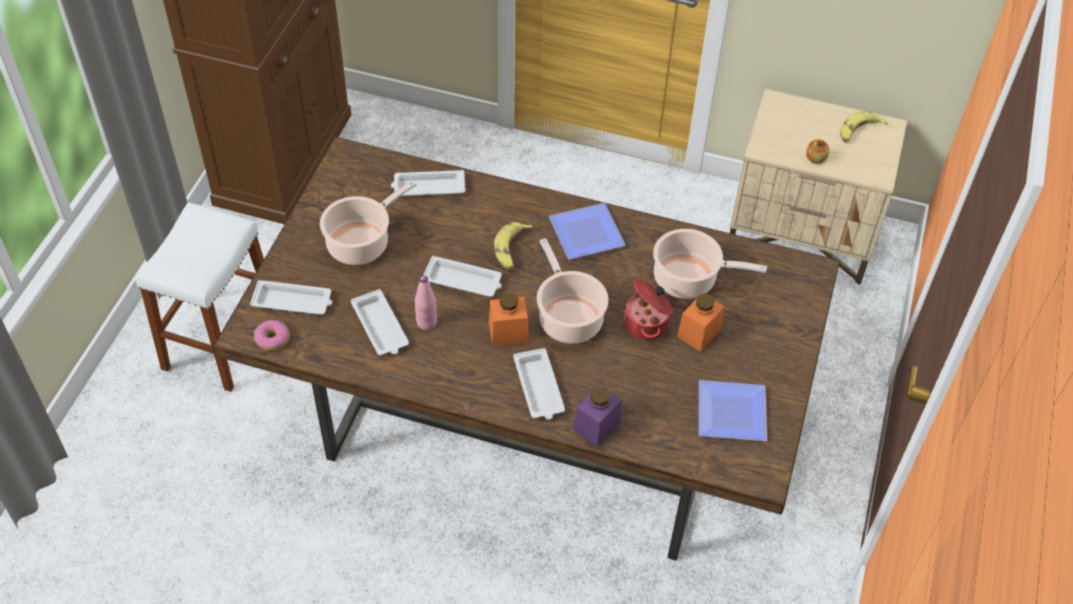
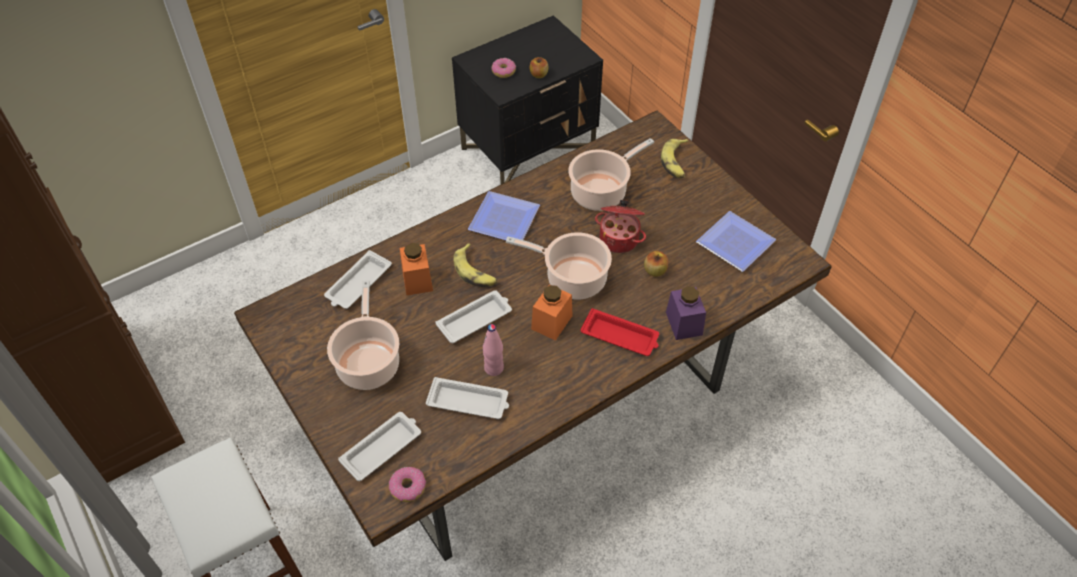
camera: 50 degrees left, 0 degrees up
(539, 388) = (621, 336): white tray -> red tray
(636, 371) = (655, 271): none -> apple
(699, 333) = (652, 216): orange jar -> orange jar (417, 280)
(790, 133) = (503, 71): none -> donut
(802, 235) = (529, 148): beige nightstand -> black nightstand
(858, 131) = (538, 41): banana -> banana (676, 162)

